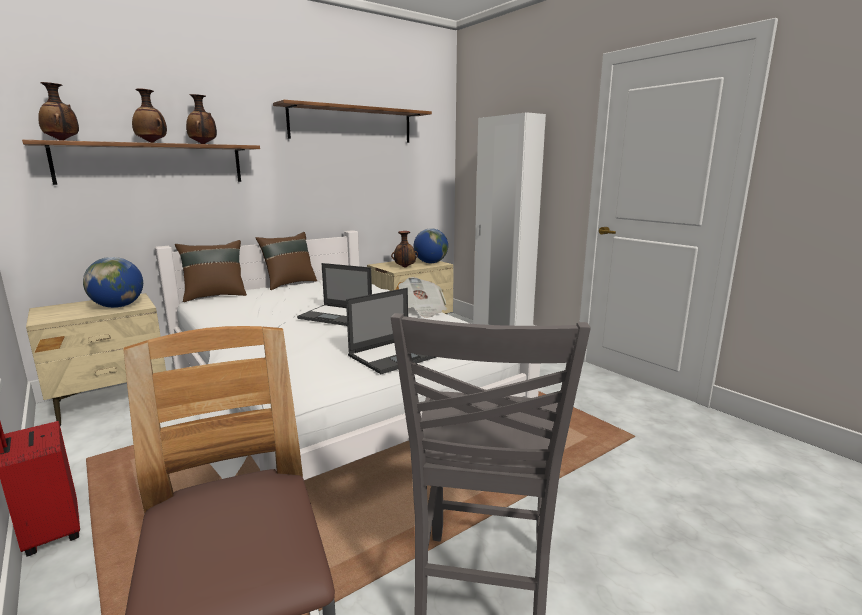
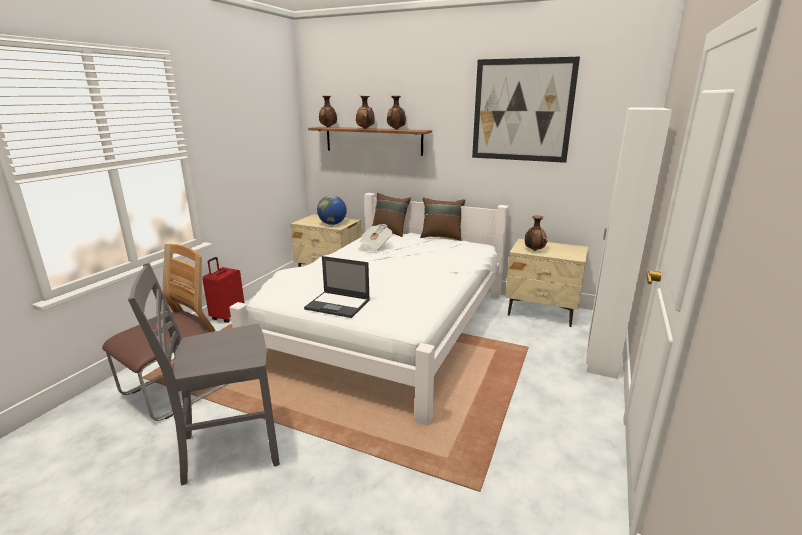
camera: 60 degrees right, 5 degrees up
(337, 315) = (390, 268): laptop -> none
(352, 124) = (522, 110): shelf -> picture
(422, 310) = (442, 288): newspaper -> newspaper (374, 247)
(430, 263) = (570, 253): globe -> none

